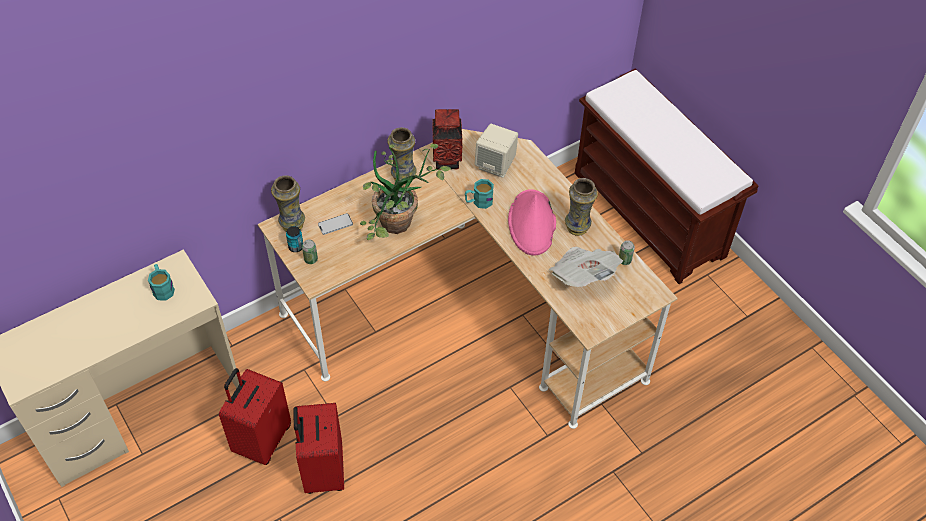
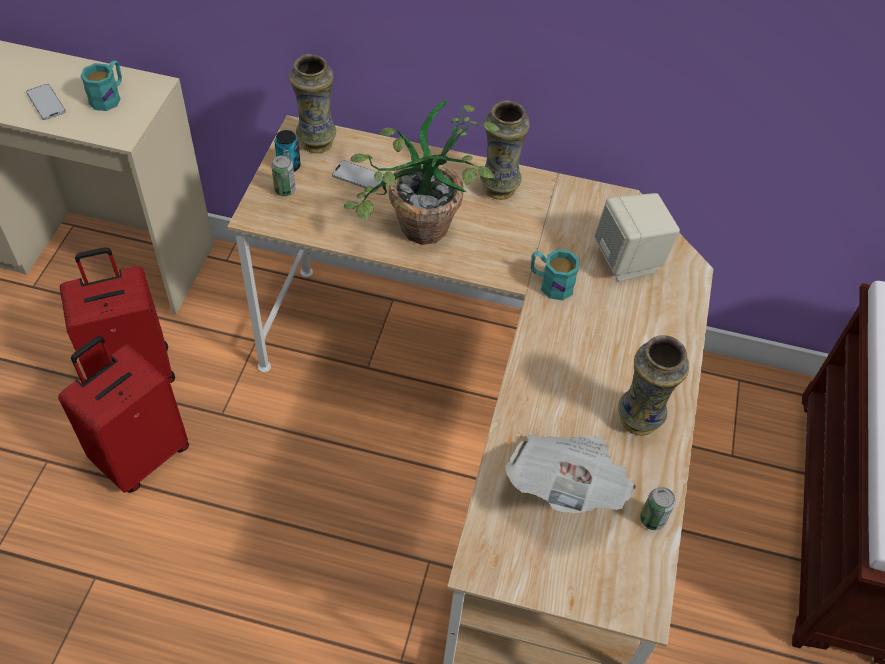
camera: 45 degrees right, 0 degrees up
(134, 318) = (46, 103): none -> phone
(447, 161) = (572, 211): vase -> none
(532, 223) = (584, 363): pink hat -> none

